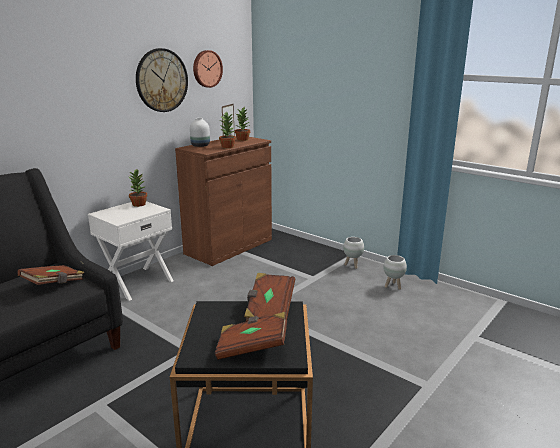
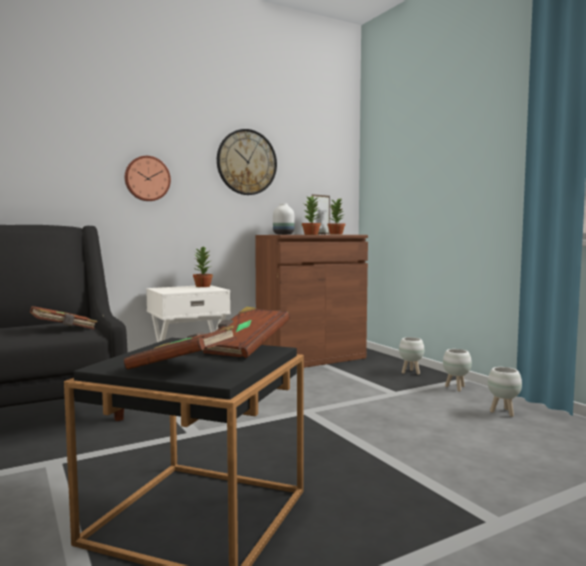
camera: 20 degrees right, 15 degrees down
(206, 69) = (301, 157): wall clock -> wall clock (147, 178)
(313, 252) = (411, 372): none -> white planter

